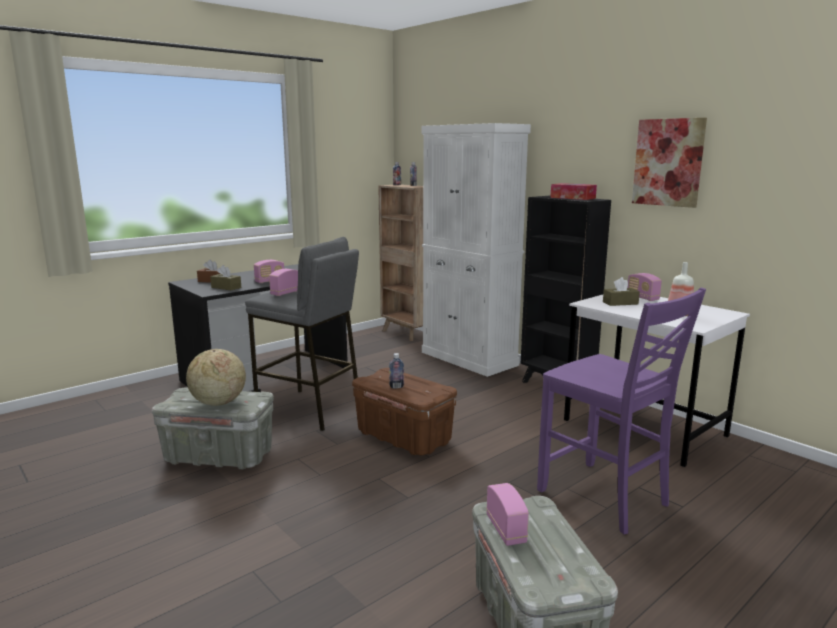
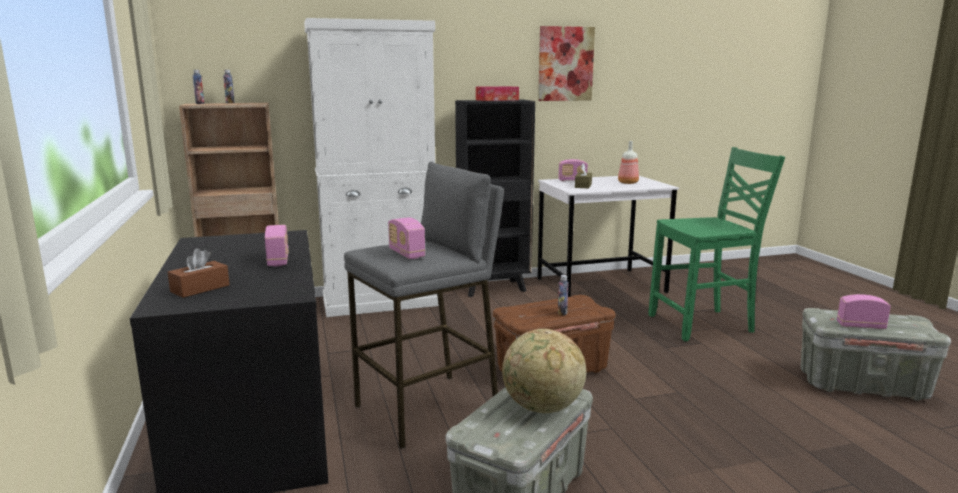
camera: 65 degrees left, 0 degrees up
(226, 287) = (273, 284): brown tissue box -> none
(605, 498) = (703, 324): purple chair -> green chair

